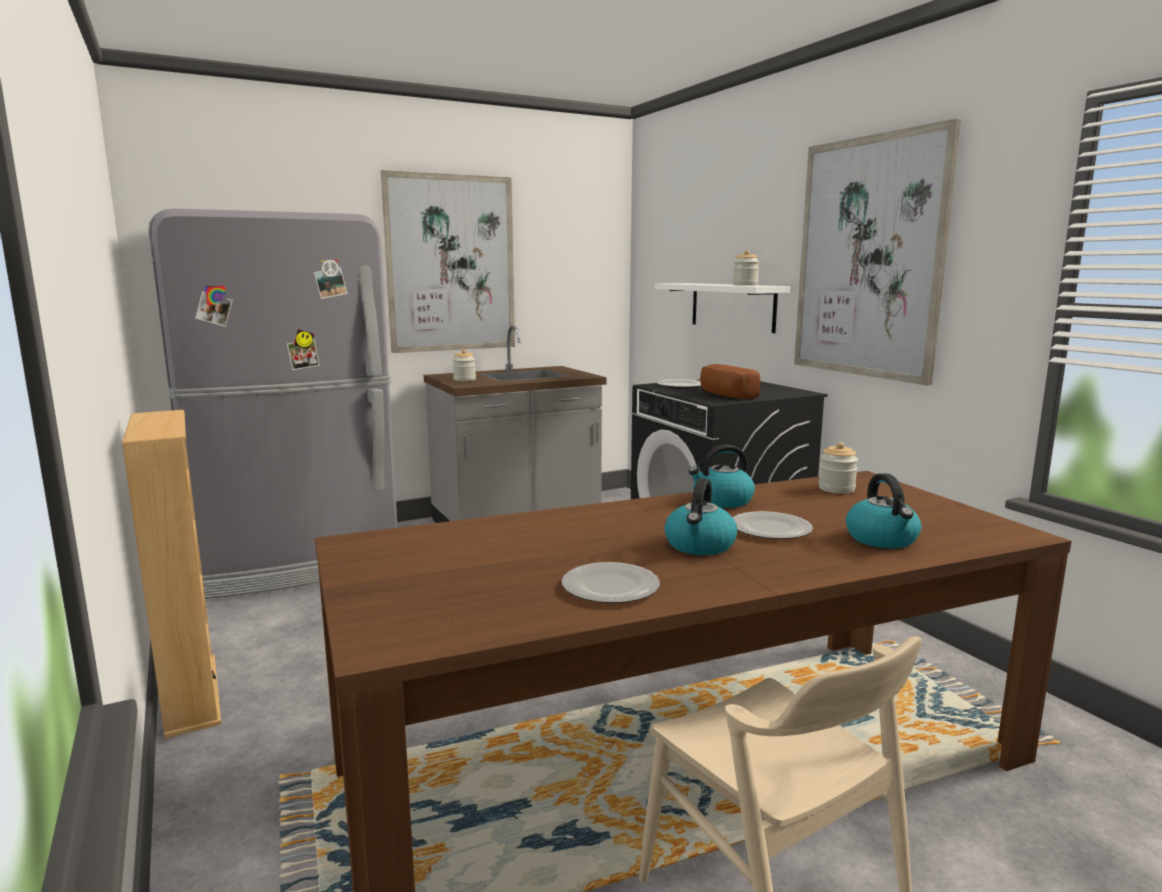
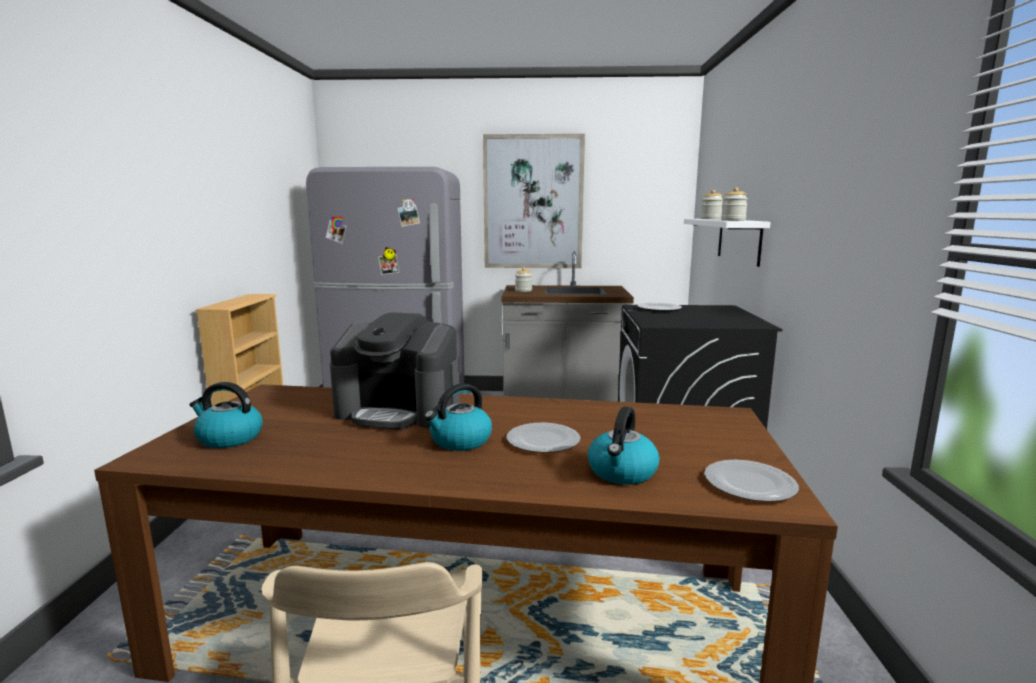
camera: 30 degrees right, 0 degrees up
(571, 531) = (399, 410): none -> coffee machine
(609, 587) = (335, 456): plate -> plate (748, 483)
(722, 501) = (555, 410): kettle -> kettle (229, 438)
(724, 395) = (675, 320): bread -> none
(836, 489) = (680, 419): jar -> jar (711, 219)
(869, 258) = (818, 193): picture -> none

